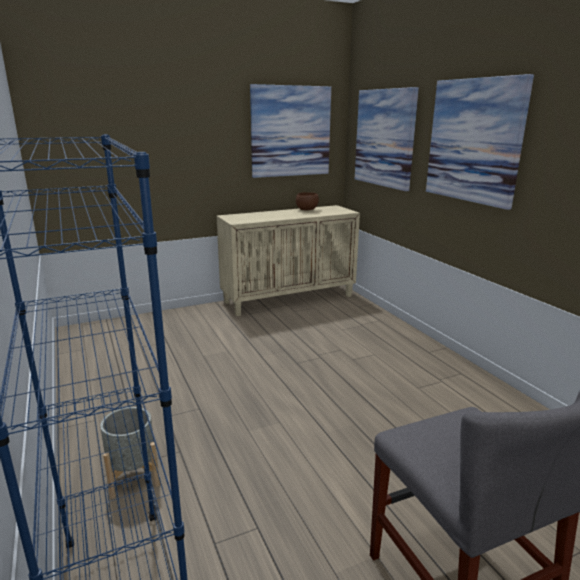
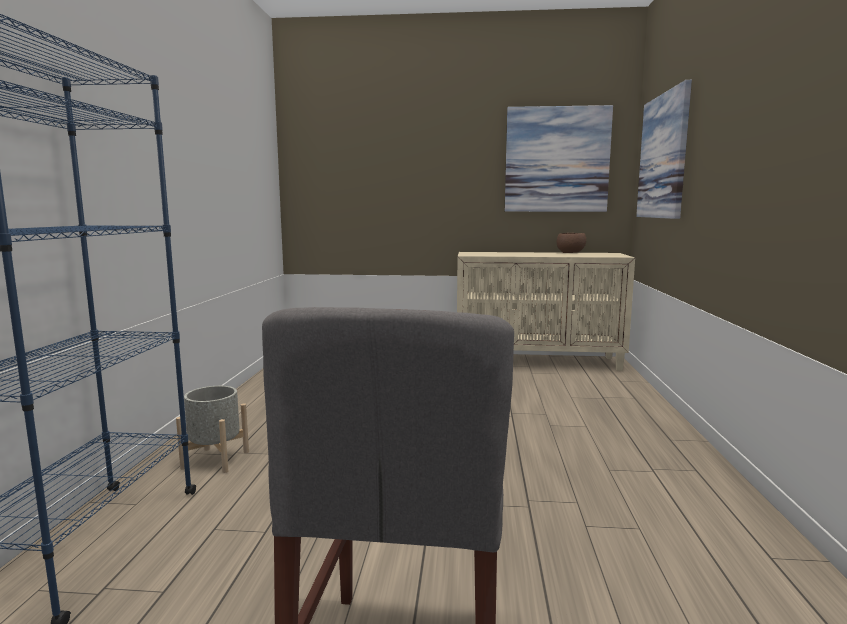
camera: 30 degrees right, 10 degrees down
(474, 141) = (737, 129): picture -> none

